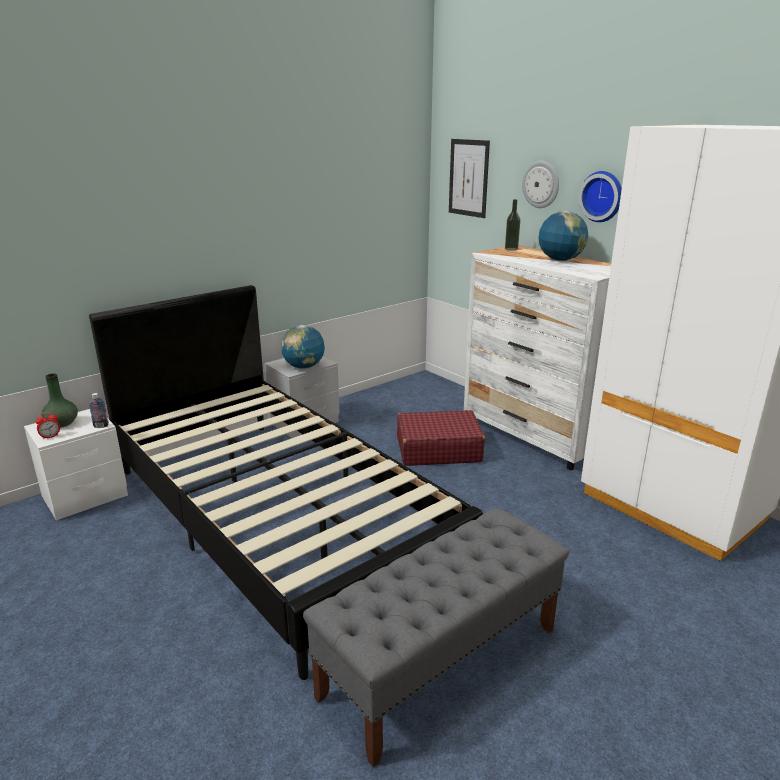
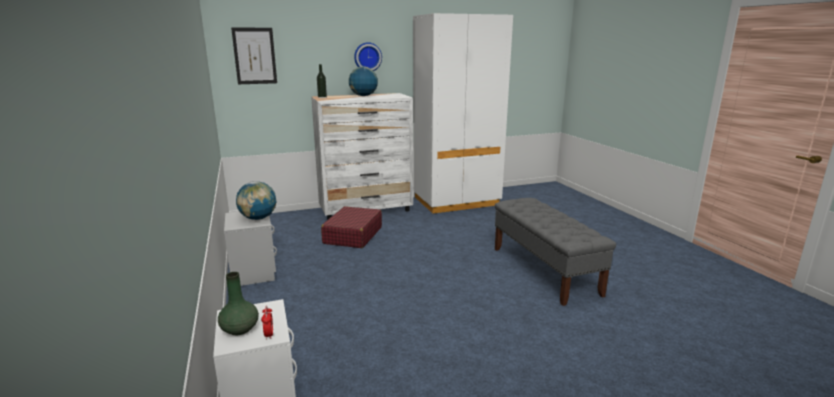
camera: 70 degrees left, 5 degrees down
(101, 426) = (275, 306): bottle -> none
(276, 516) = (386, 299): black bed -> none
(541, 184) = (322, 54): wall clock -> none

